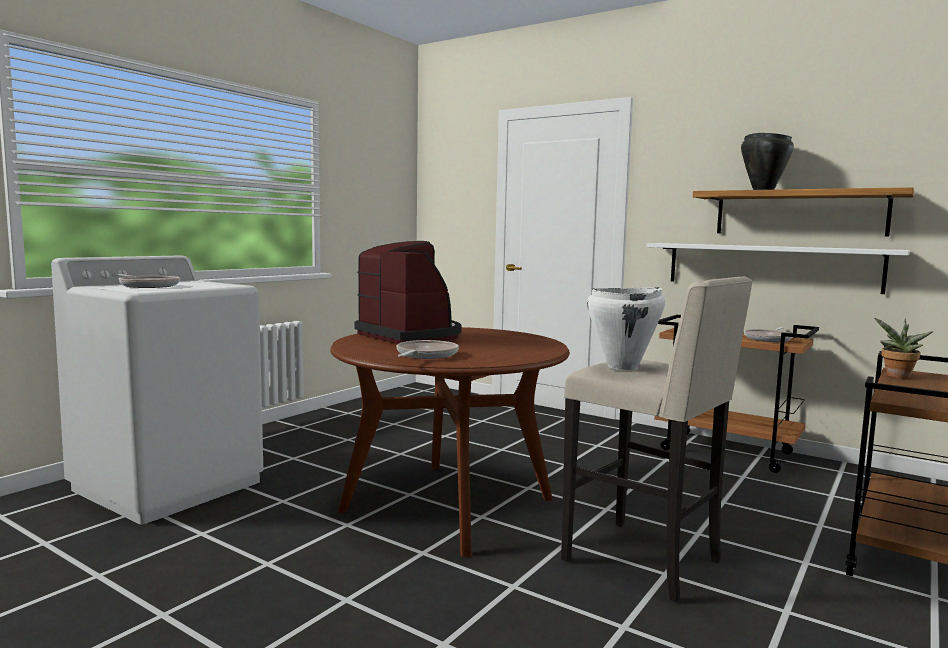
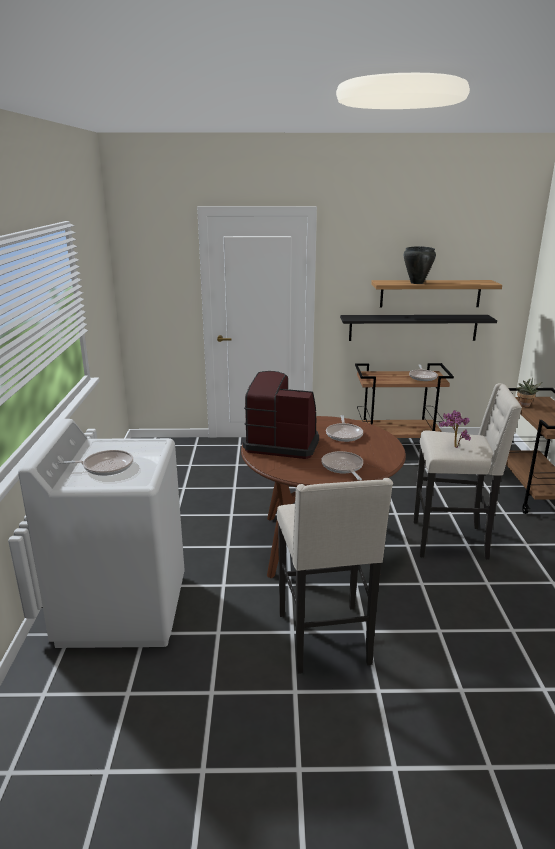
camera: 35 degrees left, 15 degrees up
(286, 586) = (326, 640): none -> beige stool
(502, 342) = (344, 434): none -> frying pan
(623, 367) = (452, 447): white cooking pot -> potted plant
(770, 266) = (413, 327): white shelf -> black shelf

